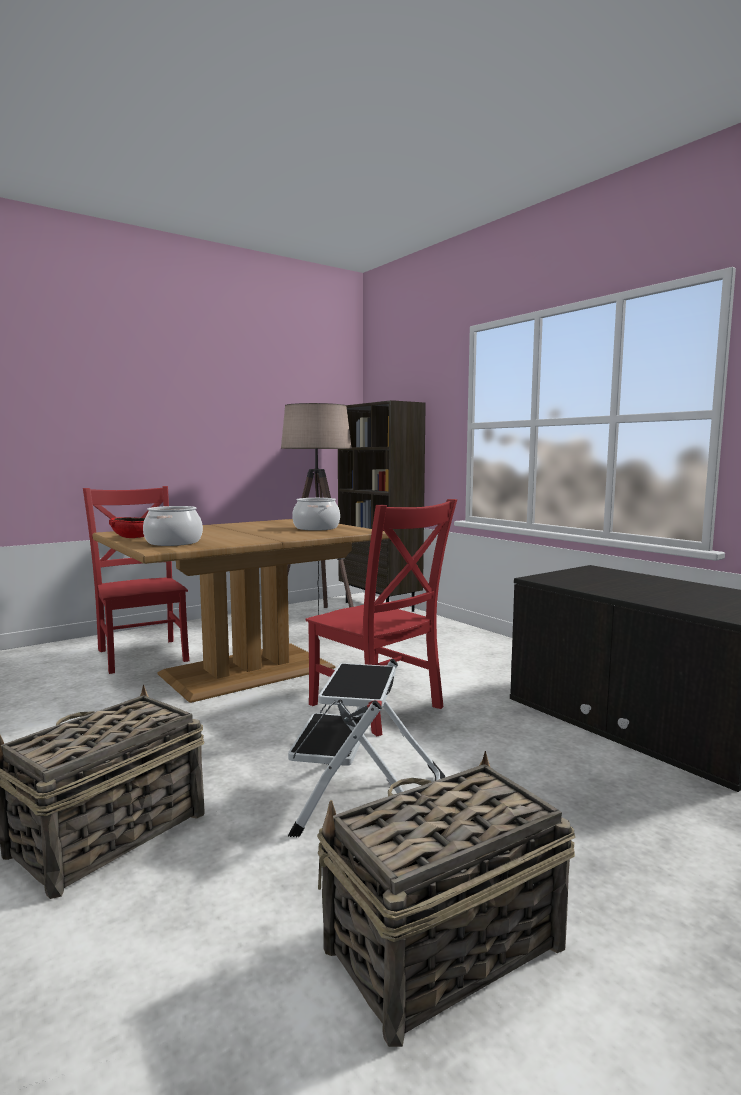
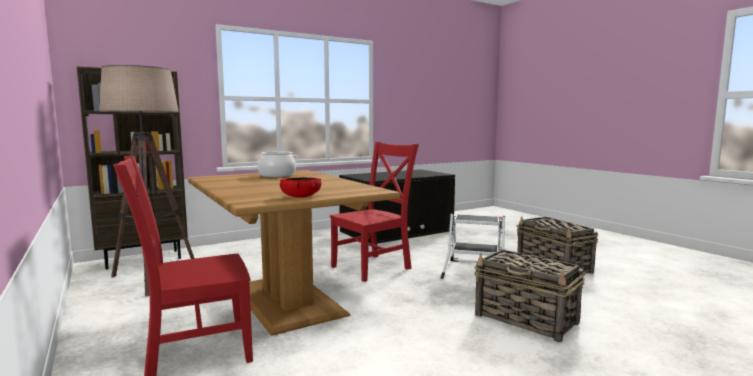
camera: 85 degrees left, 0 degrees up
(173, 543) = (343, 189): cooking pot -> none

